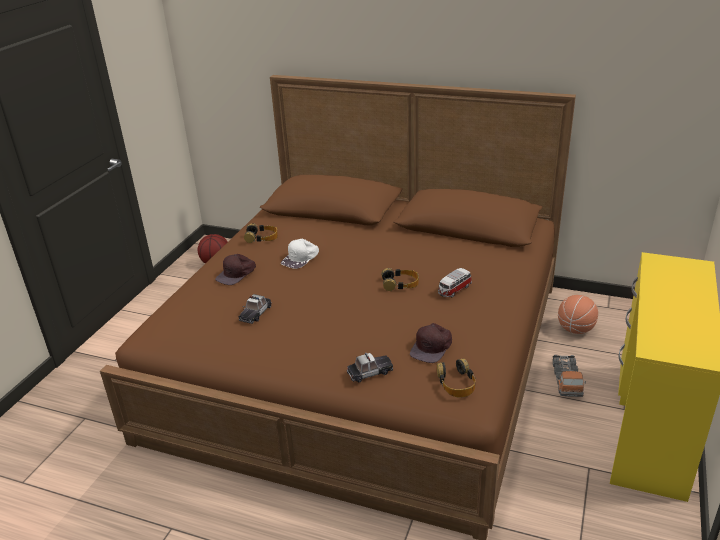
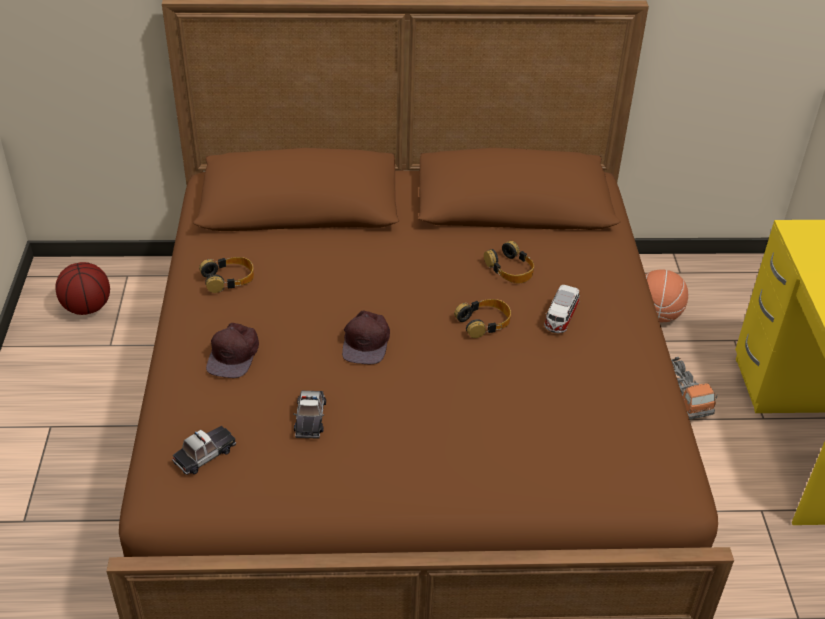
camera: 25 degrees left, 10 degrees up
(301, 258) = (314, 306): white cap -> none
(370, 372) = (529, 476): toy car -> toy car (205, 454)
(432, 347) = (585, 417): brown cap -> brown cap (367, 341)
(456, 383) = (646, 464): headphones -> headphones (510, 269)

